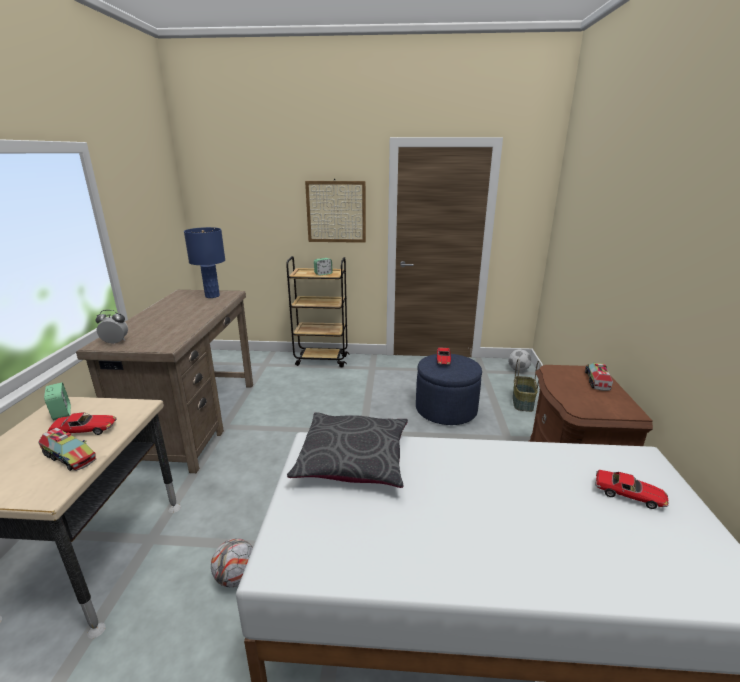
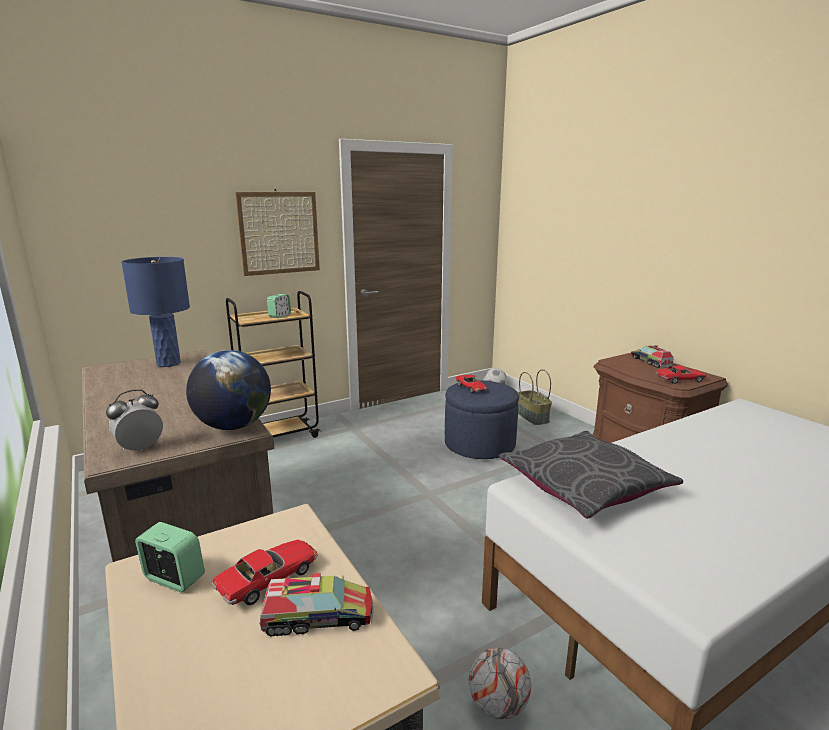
camera: 35 degrees left, 5 degrees down
(167, 343) = (233, 426): none -> globe
(628, 495) = (782, 432): toy car -> toy car (681, 380)

